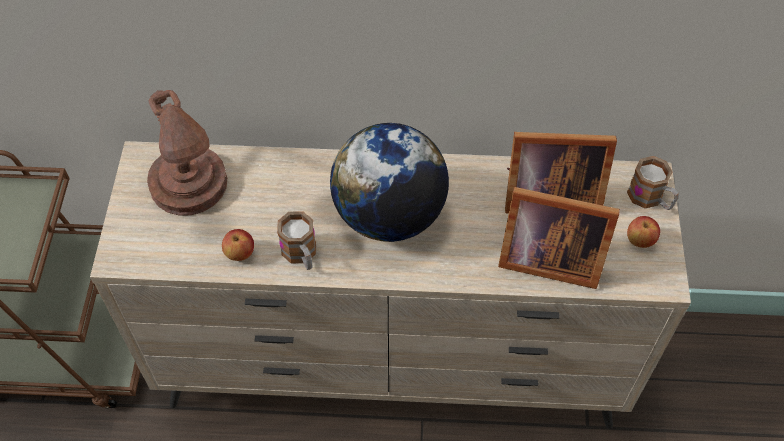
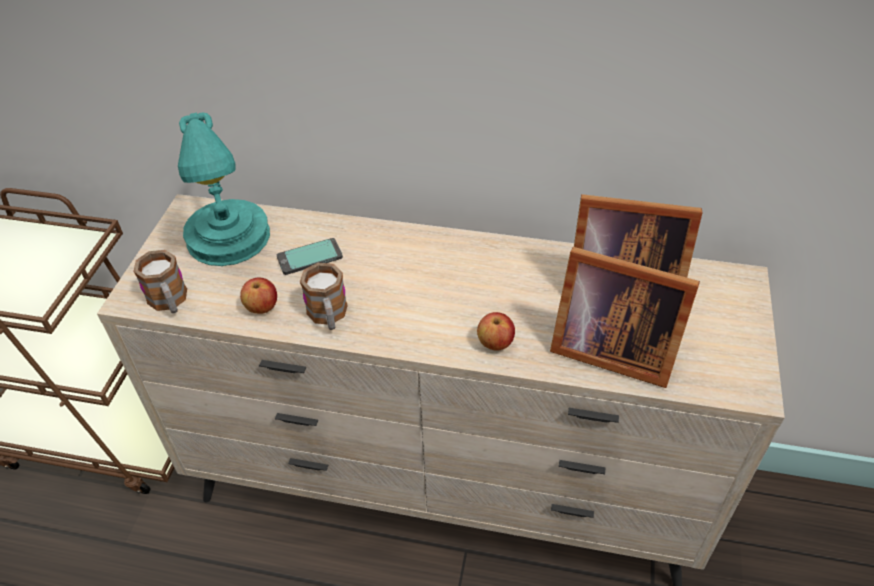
camera: 10 degrees right, 10 degrees down
(192, 189) = (230, 242): brown table lamp -> turquoise table lamp
(270, 197) = (310, 257): none -> phone
(389, 215) = (434, 287): globe -> none
(640, 240) = (724, 342): apple -> apple (495, 343)
(650, 199) = (740, 300): mug -> mug (169, 302)

